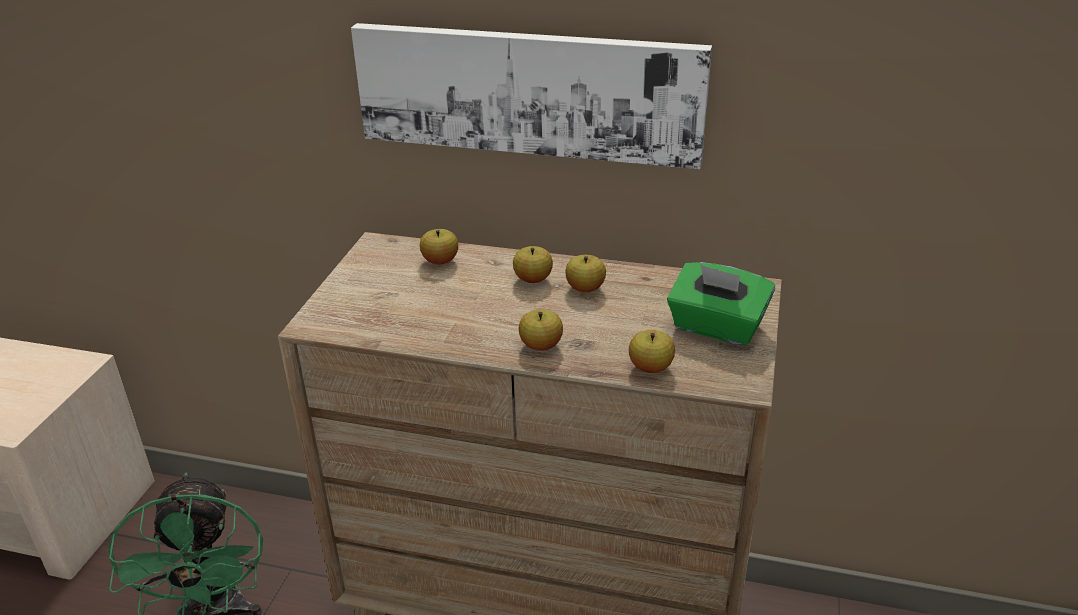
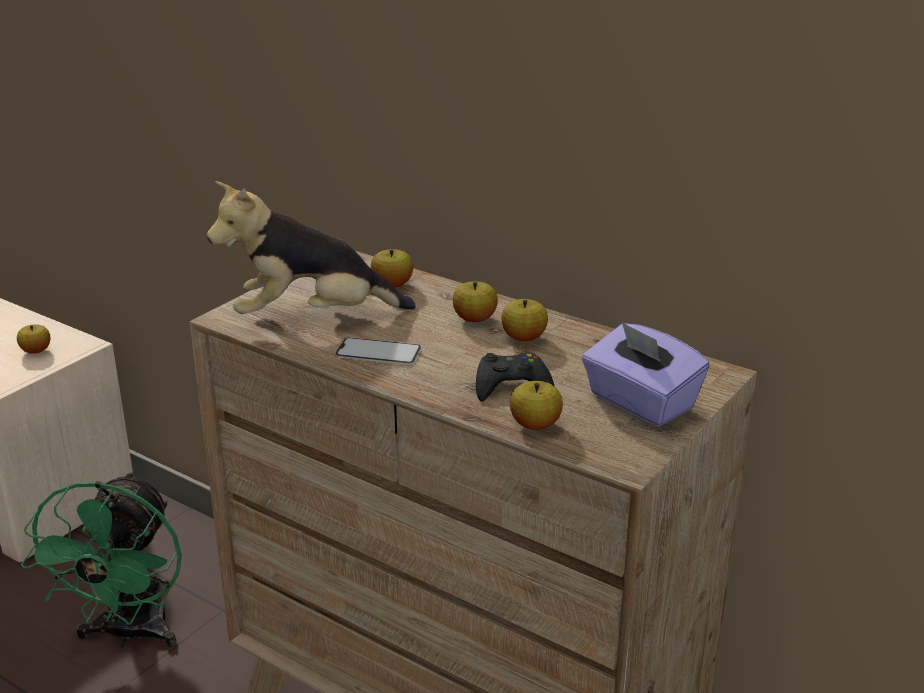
camera: 20 degrees right, 5 degrees down
(390, 307) = (311, 317): none -> plush toy
(473, 329) = (378, 352): none -> phone
(528, 92) = (503, 111): picture -> none
(541, 346) = (435, 381): apple -> apple (36, 351)
(606, 335) = (512, 385): none -> black game controller
(716, 327) = (640, 403): green tissue box -> purple tissue box

